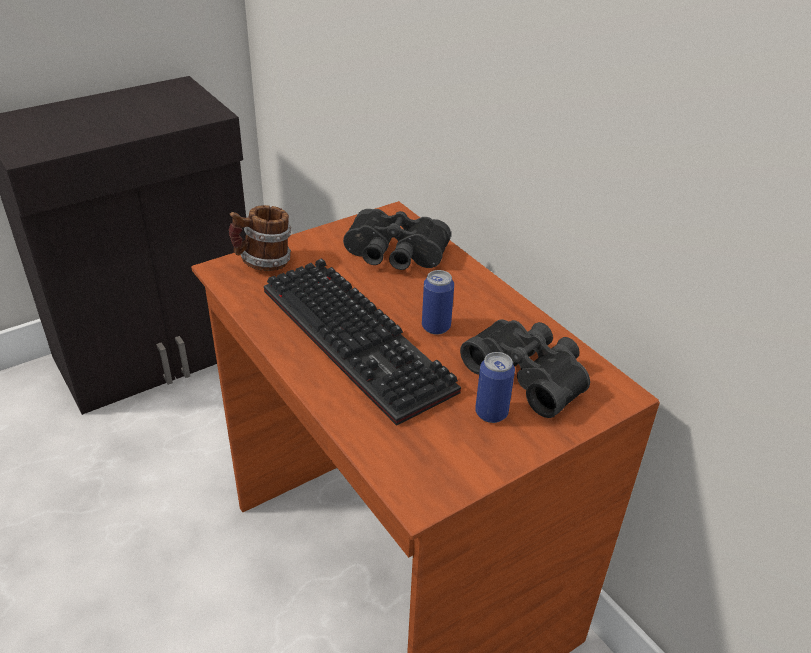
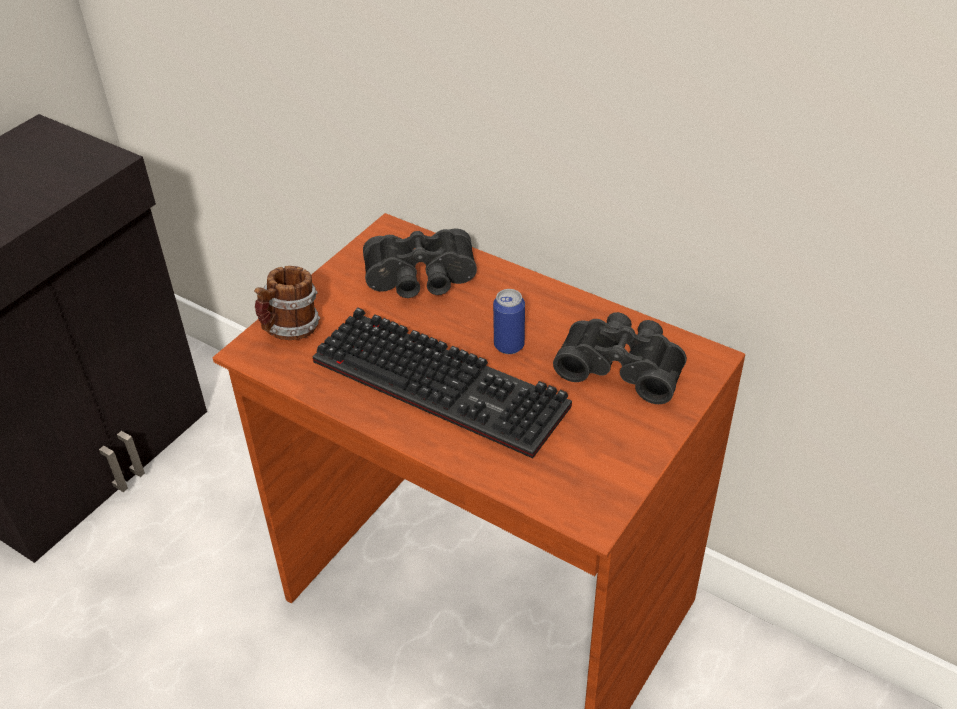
camera: 20 degrees left, 5 degrees up
(491, 413) = (610, 416): can -> none

